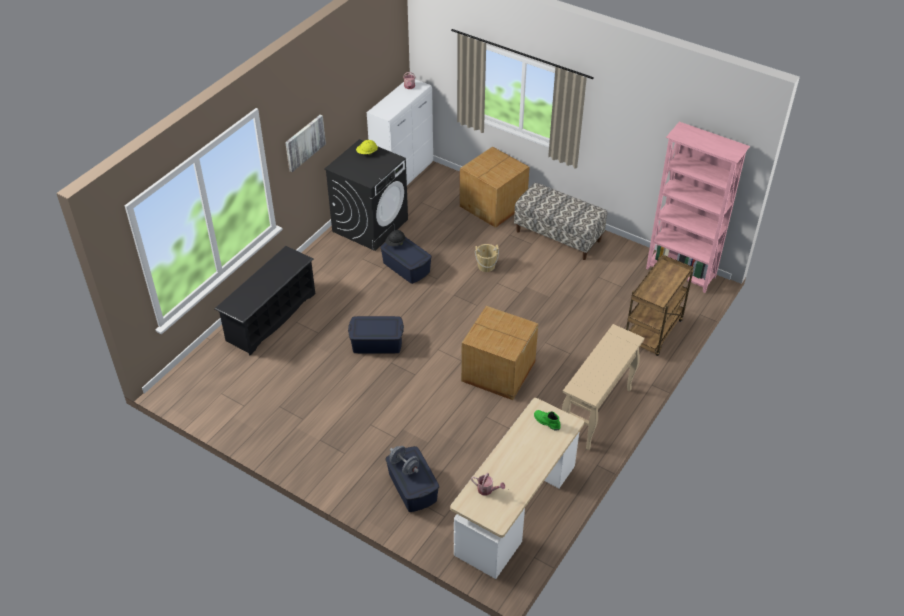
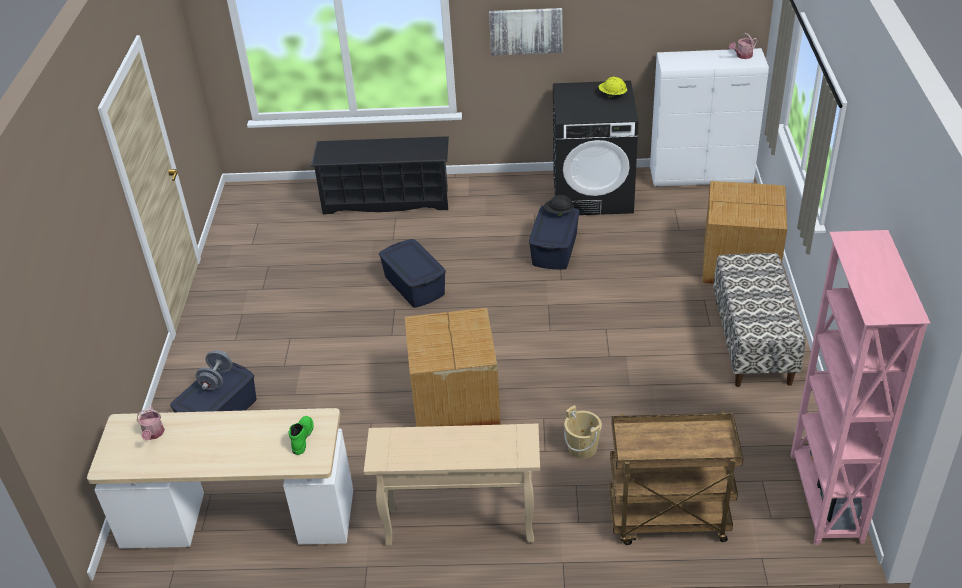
camera: 60 degrees right, 5 degrees down
(486, 266) = (625, 307): beige bucket -> beige bucket (582, 447)

